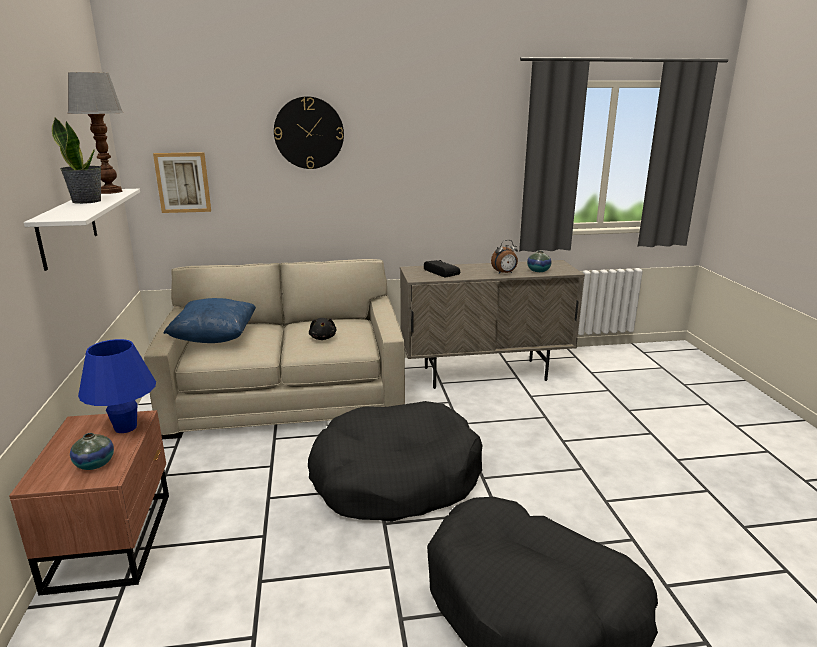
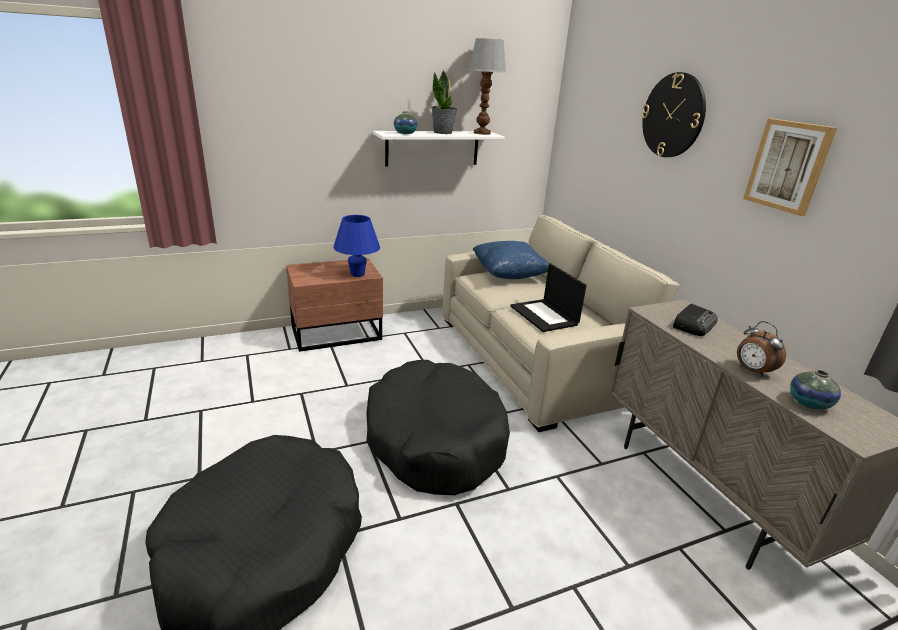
camera: 75 degrees right, 5 degrees up
(95, 464) = (315, 275): vase -> vase (405, 133)
(183, 182) = (580, 146): picture -> picture (788, 166)
(323, 338) = (545, 315): black plush toy -> laptop

